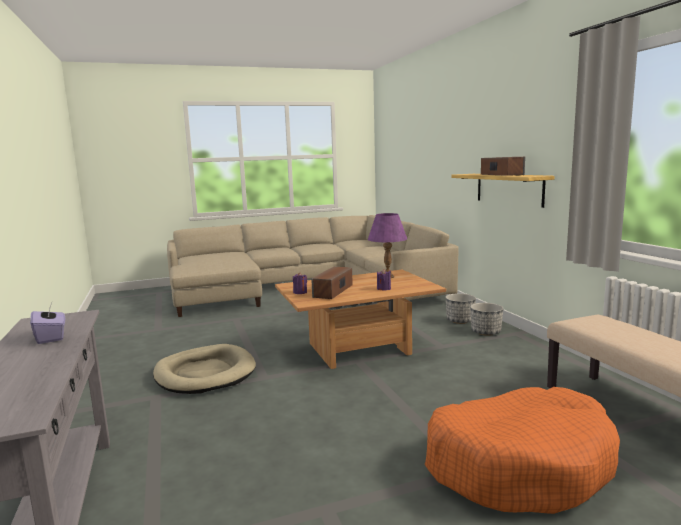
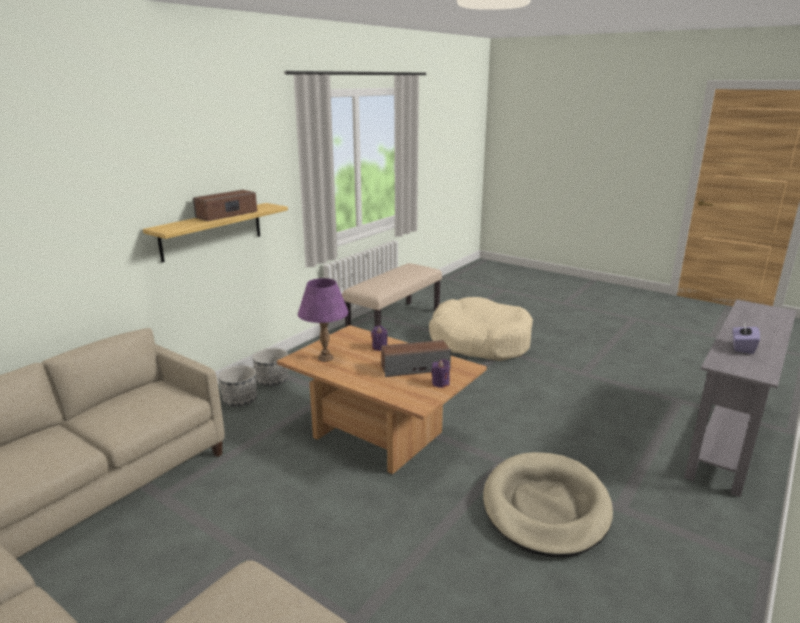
camera: 125 degrees left, 10 degrees up
(518, 464) = (480, 341): orange dog bed -> beige dog bed

